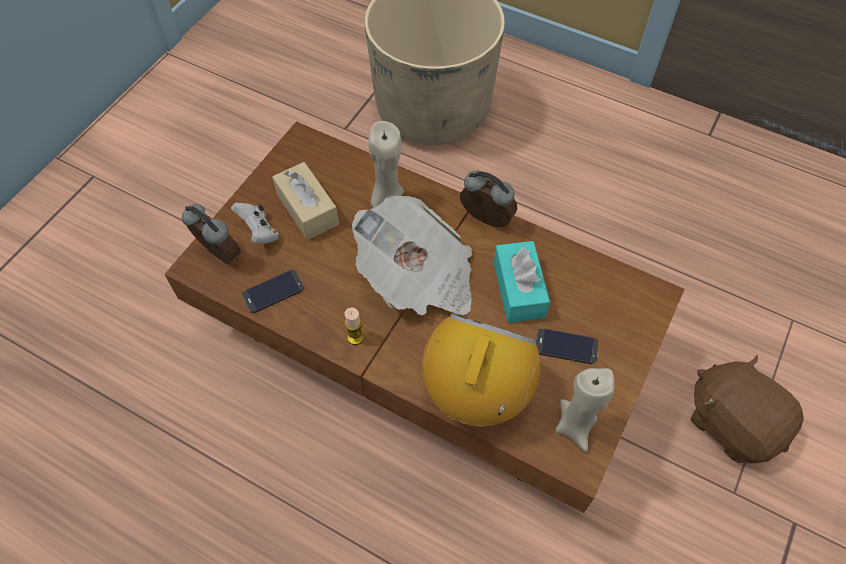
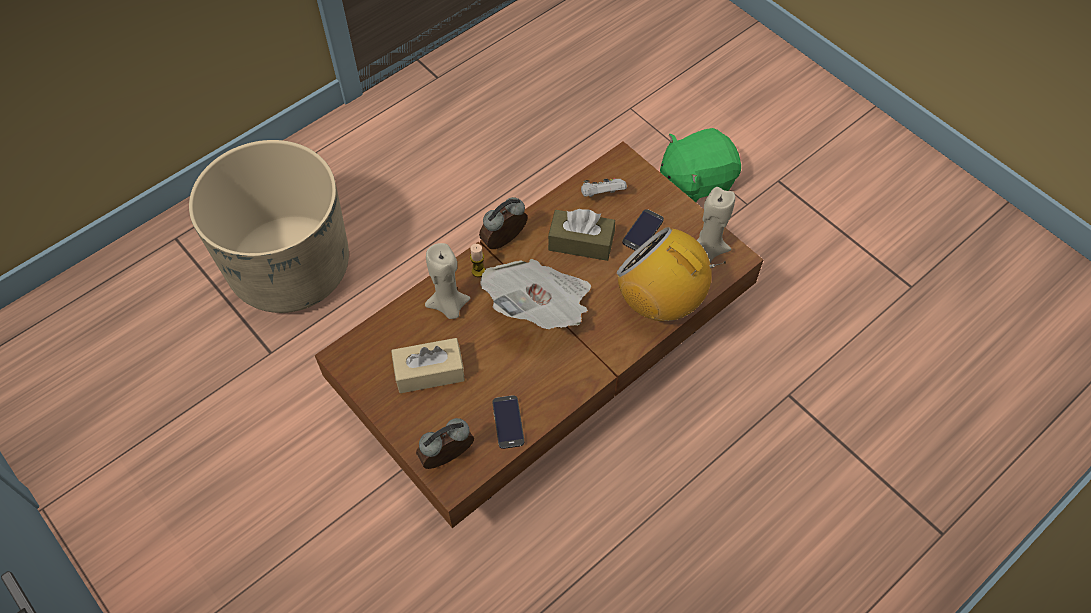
camera: 70 degrees left, 0 degrees up
(259, 232) = (437, 418): white game controller -> white game controller (601, 195)
(355, 337) = (579, 370): candle -> candle (478, 271)
(518, 289) = (581, 242): turquoise tissue box -> brown tissue box
(732, 422) = (696, 181): brown plush toy -> green plush toy

